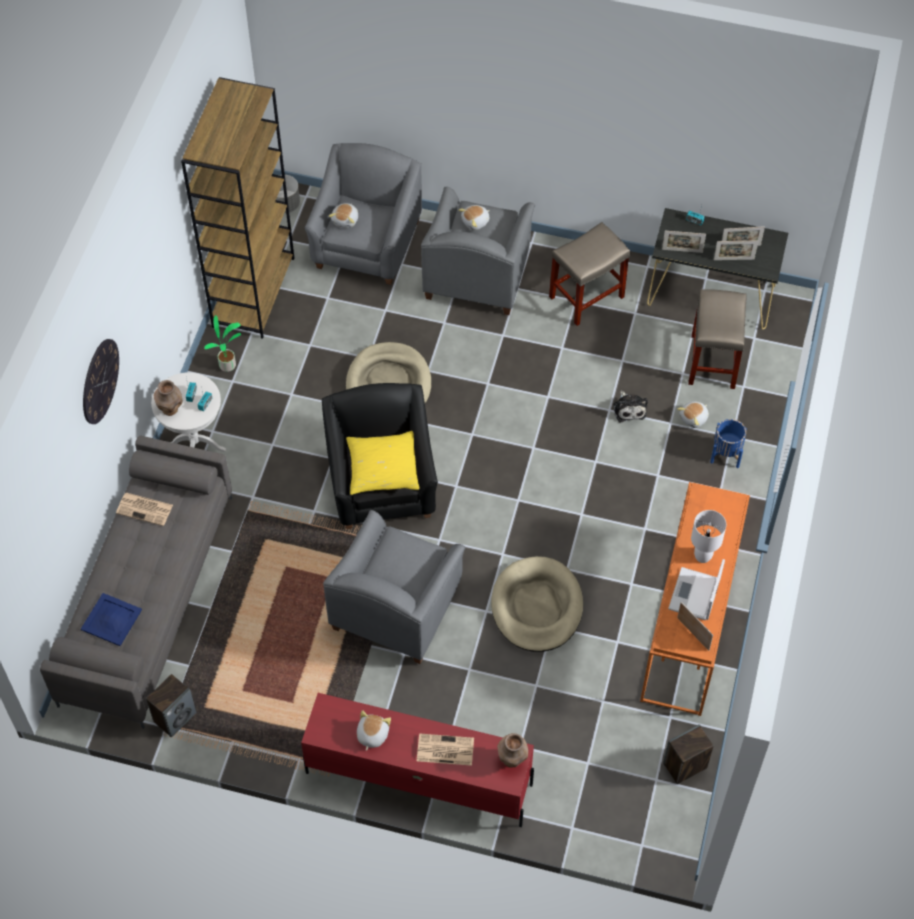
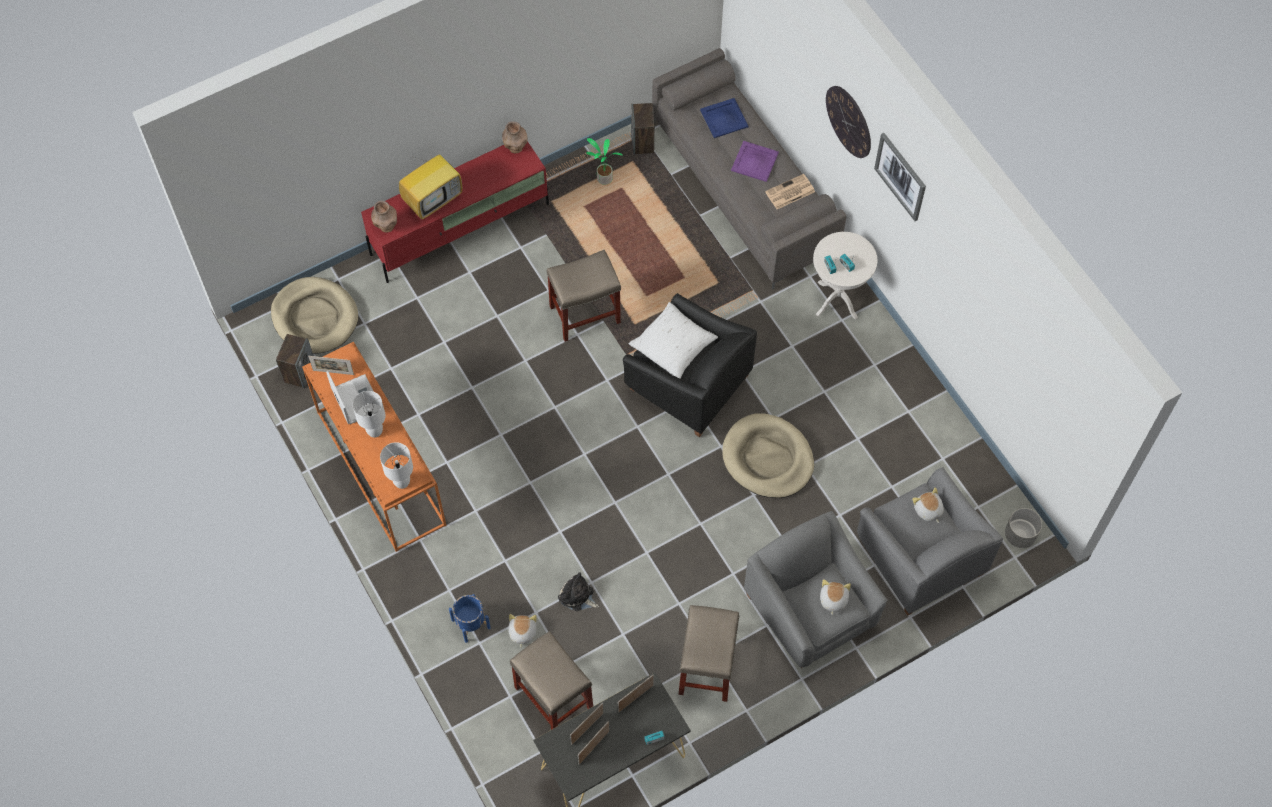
camera: 135 degrees right, 5 degrees up
(131, 293) = (900, 176): none -> picture
(138, 559) = (754, 161): none -> purple tray
(170, 409) = (846, 244): brown vase -> brown vase (515, 148)
(228, 366) = (891, 373): potted plant -> potted plant (603, 178)
(253, 291) = (948, 442): brown bookcase -> none
(372, 735) = (486, 172): plush toy -> none
(382, 469) = (673, 346): yellow pillow -> white pillow
(396, 606) = (585, 314): grey armchair -> beige stool
(444, 750) = (433, 199): newspaper -> television
(536, 607) = (495, 391): beige dog bed -> beige dog bed (315, 317)
(717, 499) = (402, 482): none -> white table lamp

